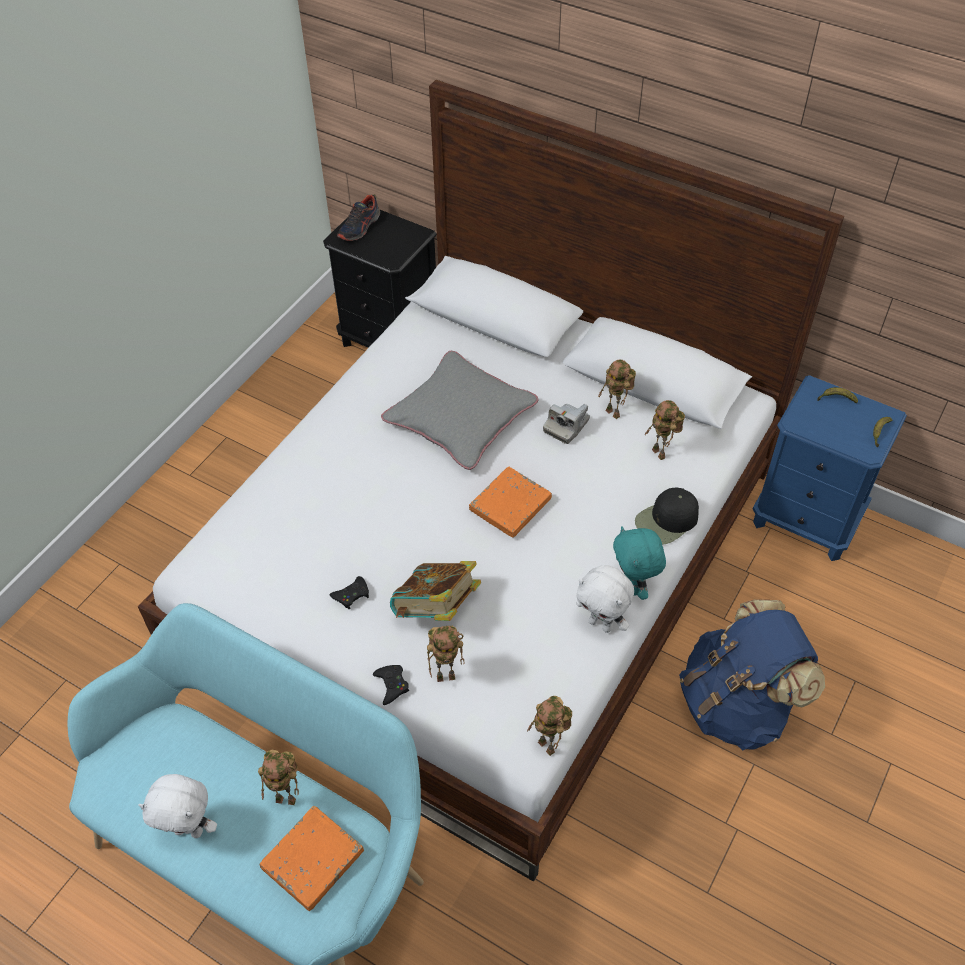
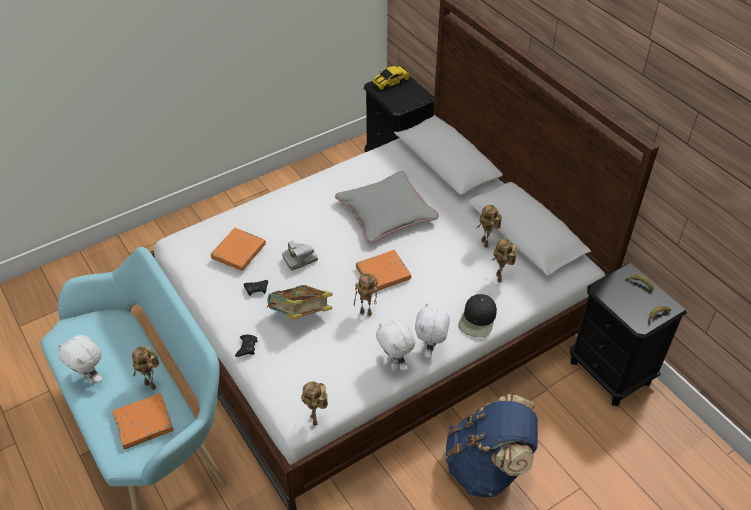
camera: 25 degrees right, 5 degrees down
(293, 550) = (239, 251): none -> orange book
(359, 227) = (390, 82): shoe -> toy car
(447, 675) = (282, 355): toy robot -> toy robot (367, 312)
(566, 426) = (449, 241): camera -> camera (300, 259)
(634, 586) = (430, 350): turquoise plush toy -> white plush toy
(667, 521) = (478, 320): black cap -> black cap turned 60 degrees counterclockwise
(806, 520) = (610, 372): blue nightstand -> black nightstand

